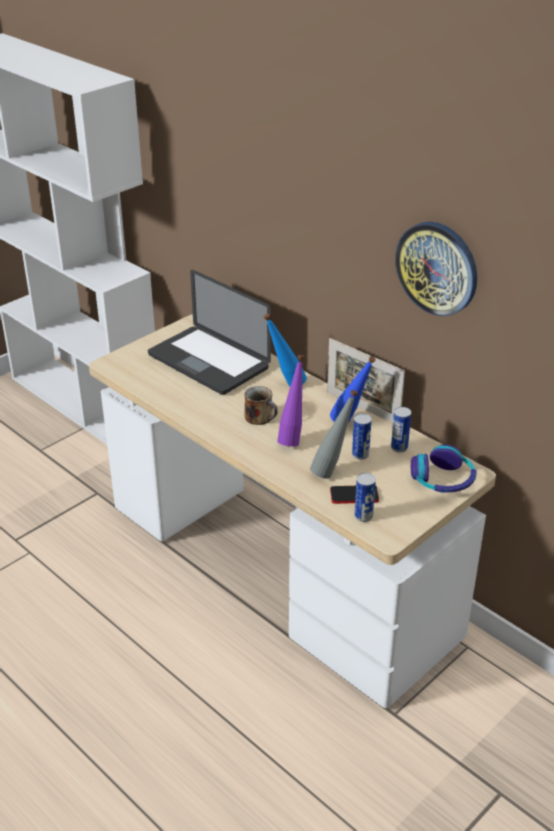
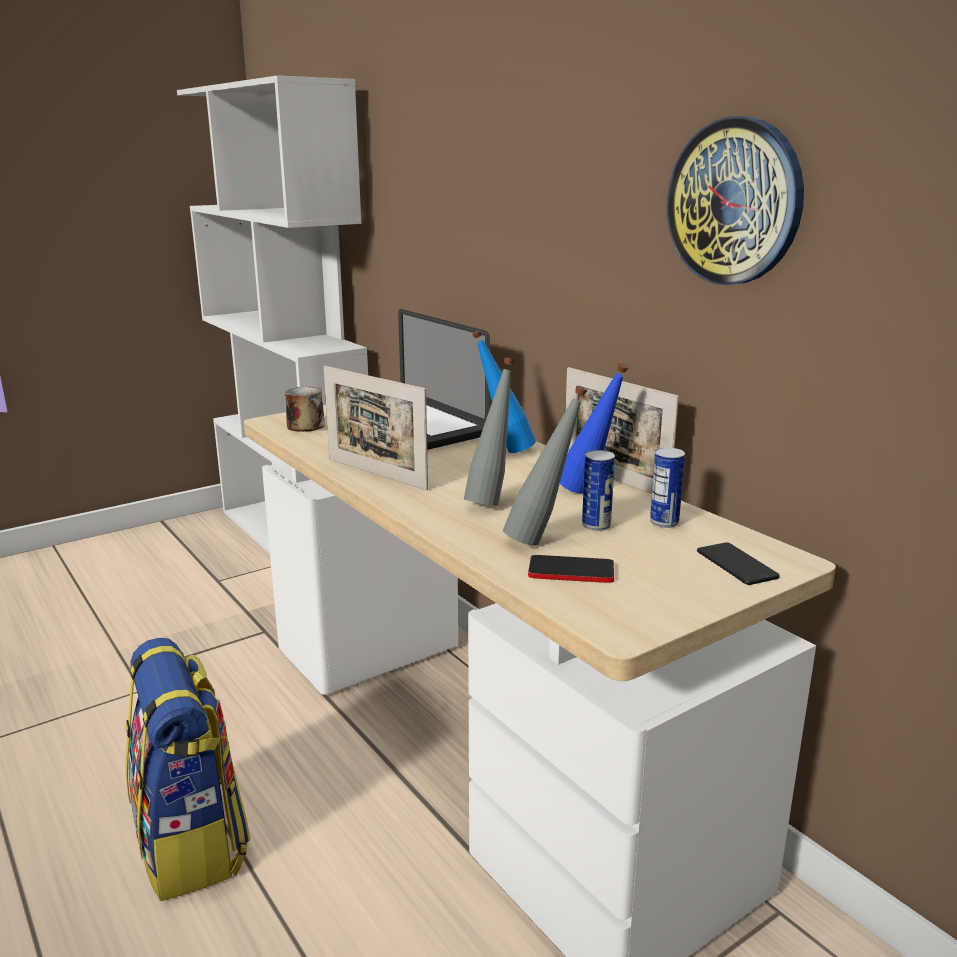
camera: 10 degrees right, 15 degrees down
(118, 653) = (192, 842): none -> backpack
(210, 418) = (376, 474): none -> picture frame
(260, 417) = (452, 477): mug -> mug (307, 426)
(292, 438) = (491, 501): purple bottle -> grey bottle
(363, 516) = (580, 598): can -> none
(443, 480) = (736, 564): headphones -> phone

